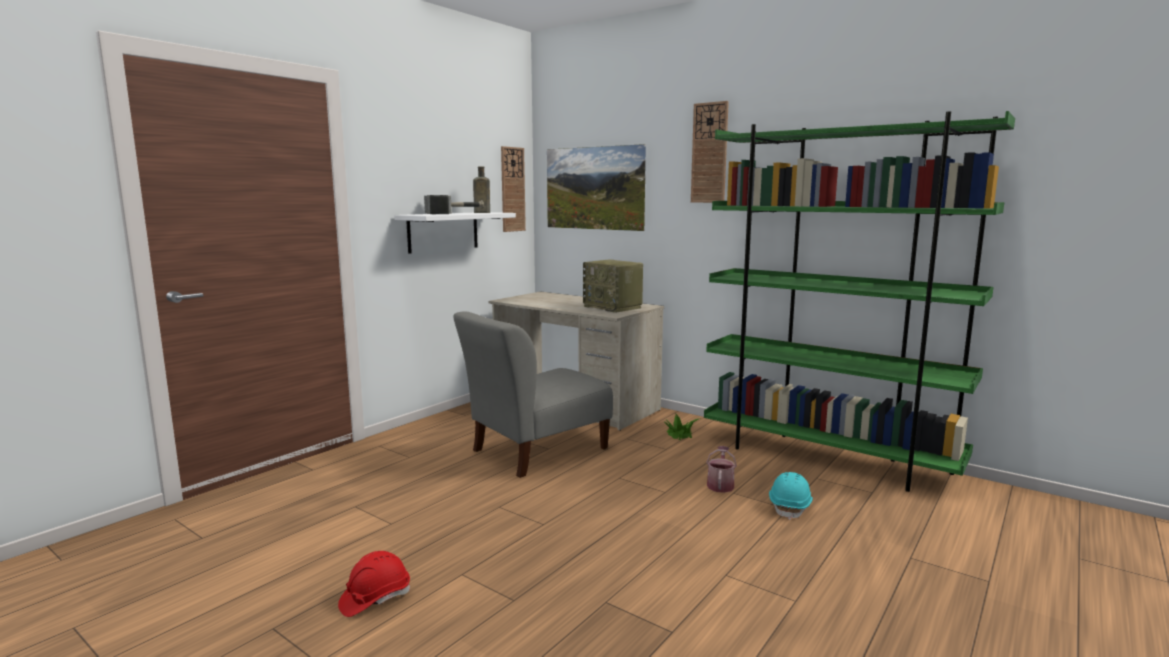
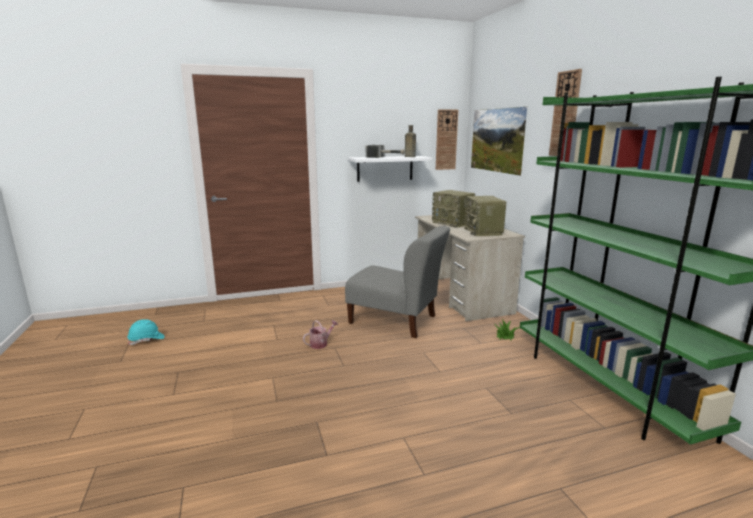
camera: 35 degrees right, 5 degrees up
(375, 598) = (226, 374): red hard hat -> none
(535, 451) = (396, 321): grey chair -> grey chair turned 150 degrees counterclockwise
(557, 303) = (453, 223): none -> radio
(720, 484) = (485, 379): watering can -> watering can (321, 343)
(790, 507) = (515, 413): turquoise hard hat -> turquoise hard hat (146, 340)

